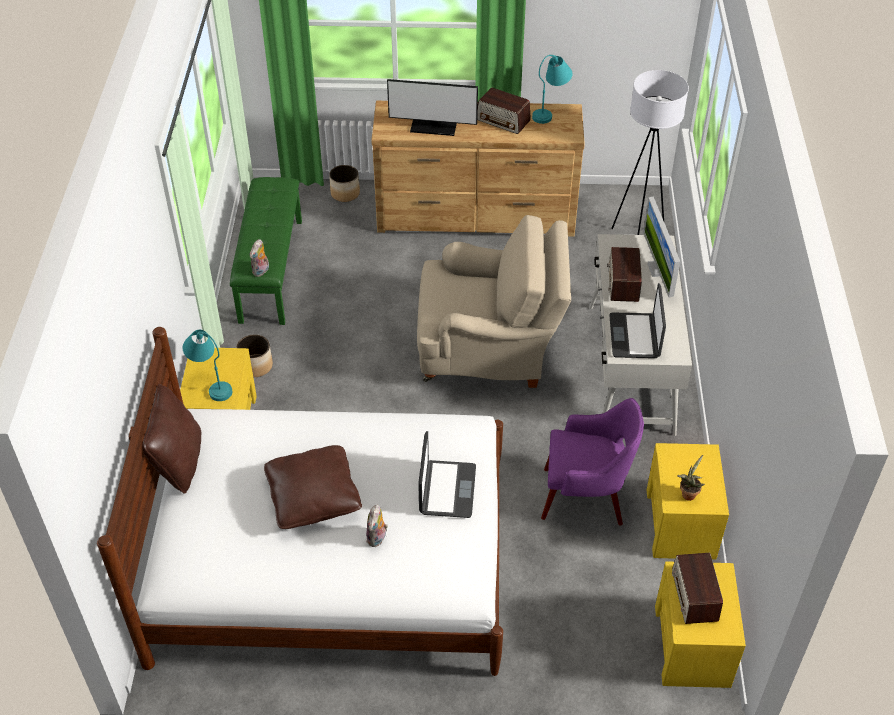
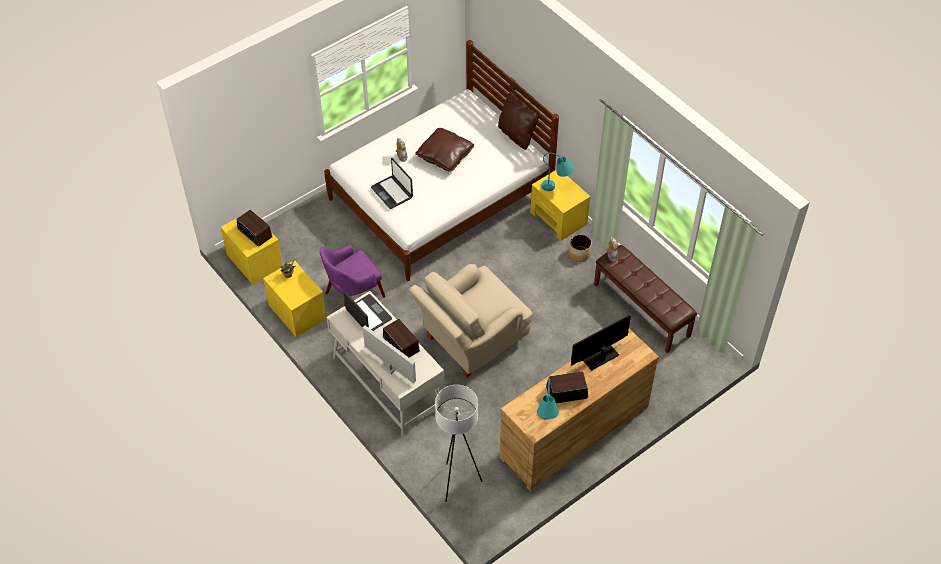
camera: 140 degrees right, 5 degrees up
(270, 270) = (642, 310): green bench -> brown bench
(345, 193) = (668, 391): planter -> none

